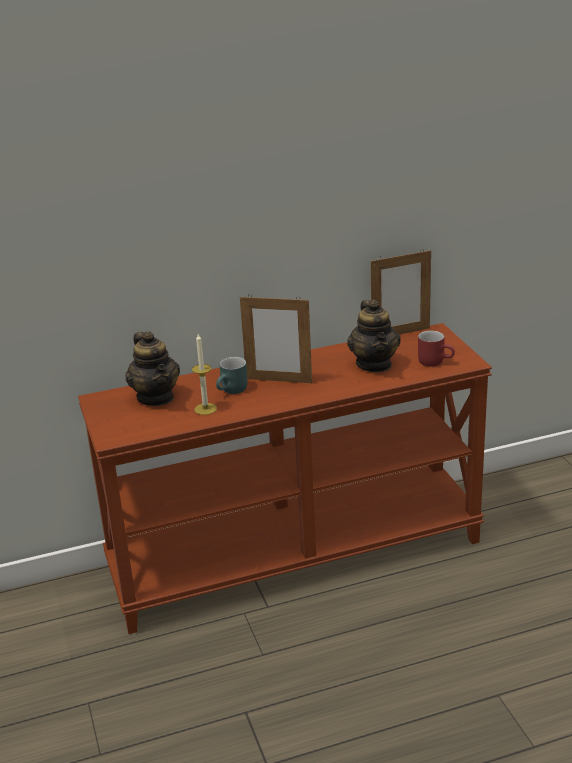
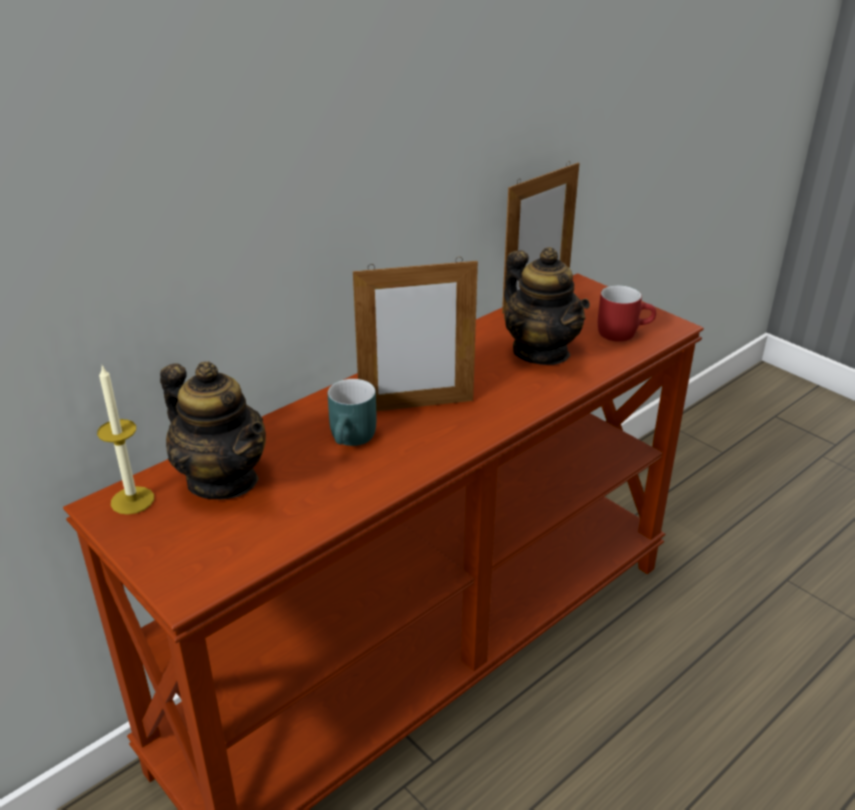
camera: 25 degrees left, 5 degrees up
(205, 409) = (330, 485): candle -> candle (132, 500)

